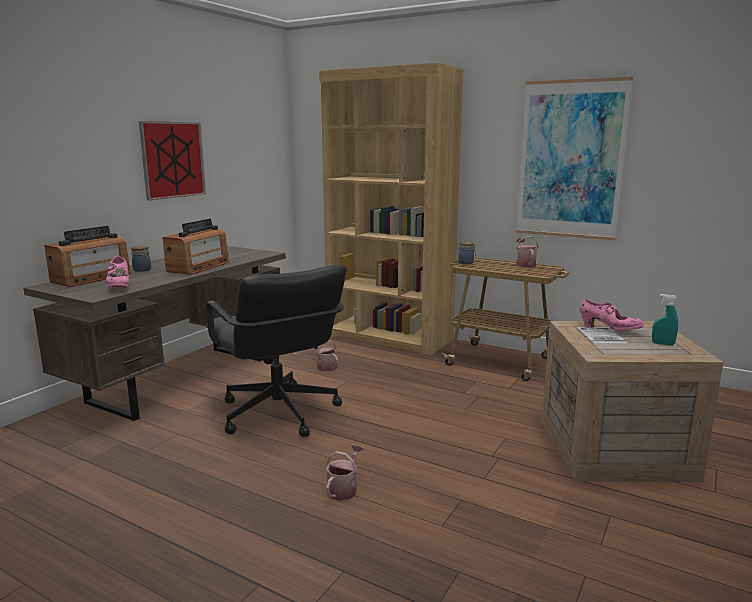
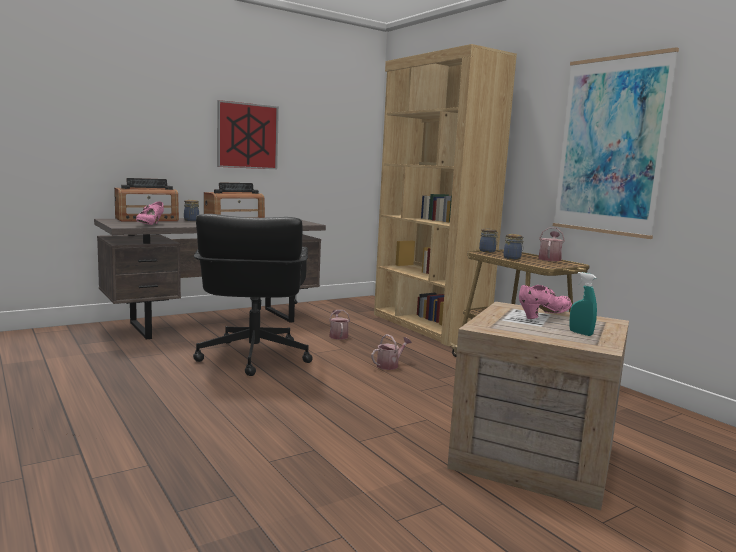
camera: 25 degrees right, 5 degrees down
(344, 489) = (228, 416): watering can -> watering can (390, 365)
(501, 269) = (512, 258): none -> jar
(609, 330) = (544, 316): pink shoe -> pink shoe turned 90 degrees counterclockwise

